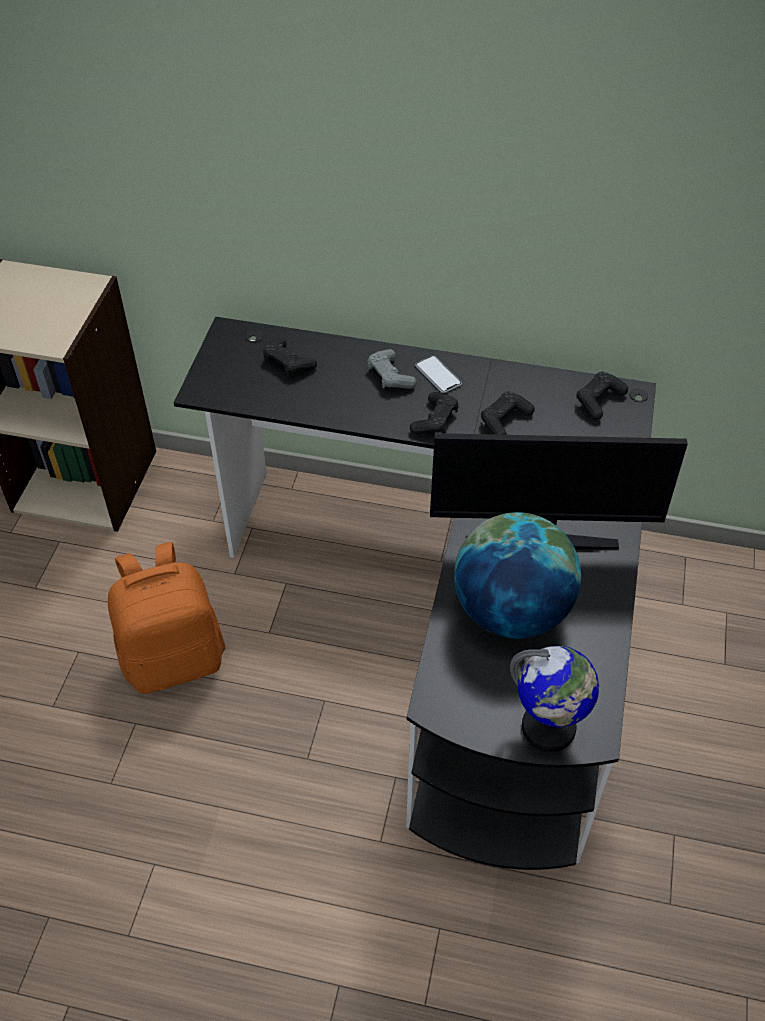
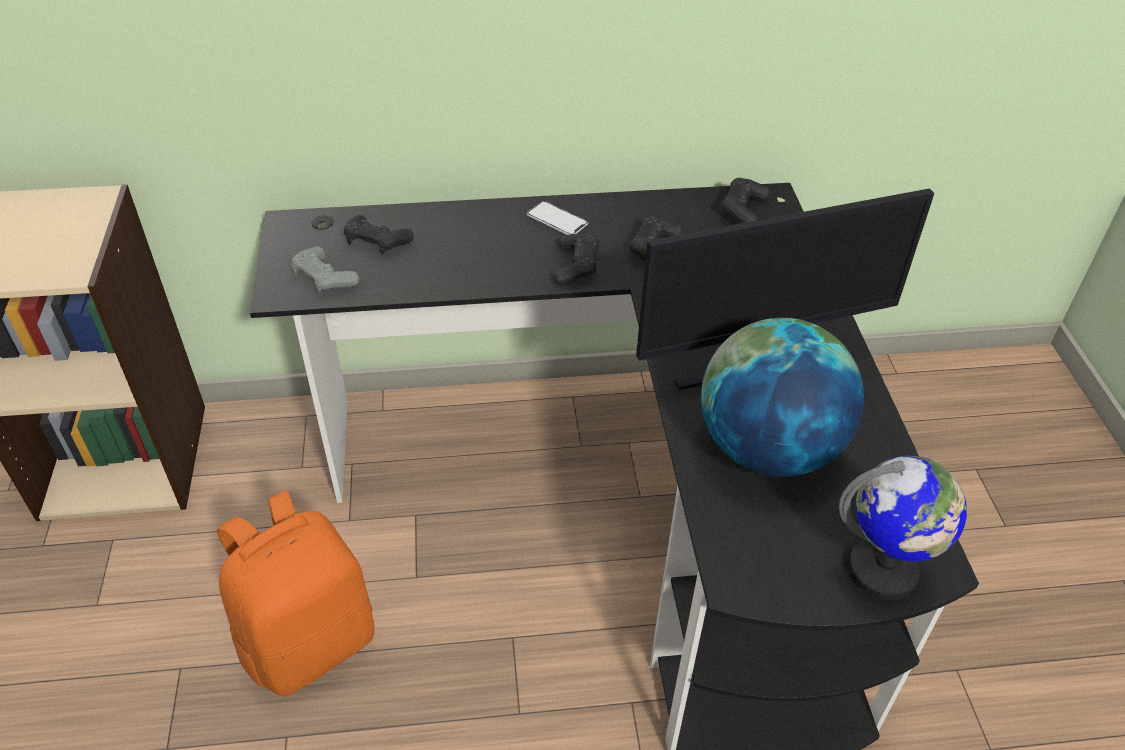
camera: 20 degrees left, 5 degrees down
(390, 376) = (503, 232): grey game controller -> grey game controller (324, 278)

